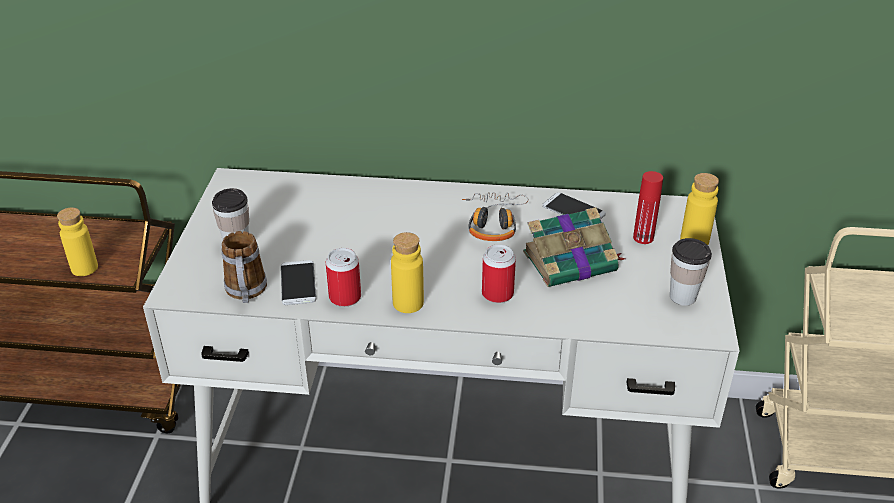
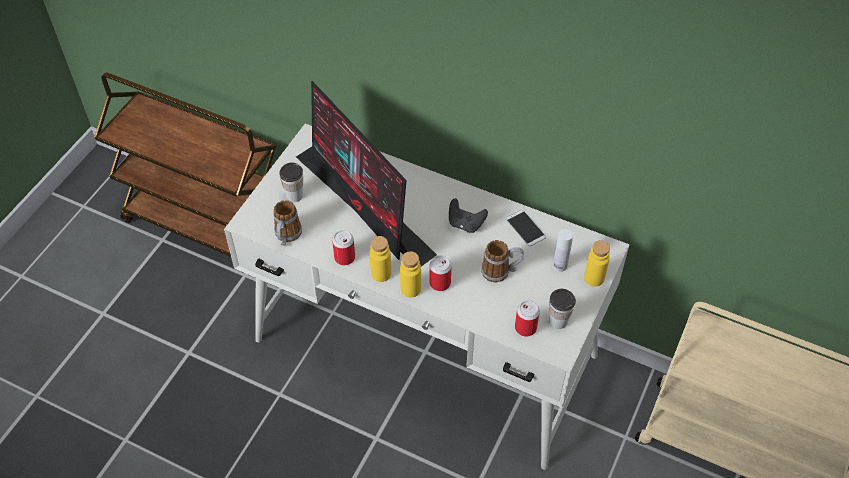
camera: 20 degrees right, 15 degrees up
(84, 268) = (209, 169): yellow bottle -> yellow bottle (410, 289)
(298, 283) = (320, 238): phone -> none
(345, 234) = (365, 206): none -> monitor
(493, 223) = (465, 224): headphones -> black game controller
(572, 261) = (501, 271): book -> mug
(643, 238) = (560, 265): red bottle -> white bottle
(645, 315) = (525, 327): none -> can

